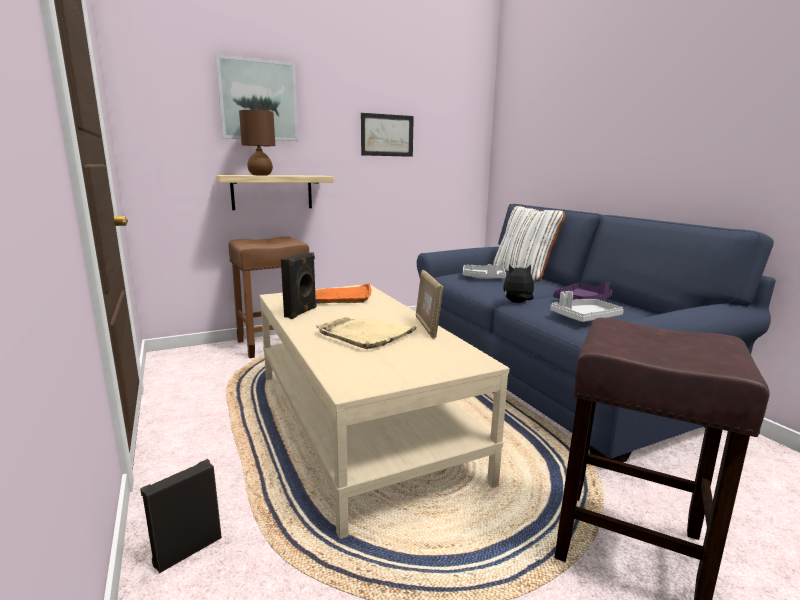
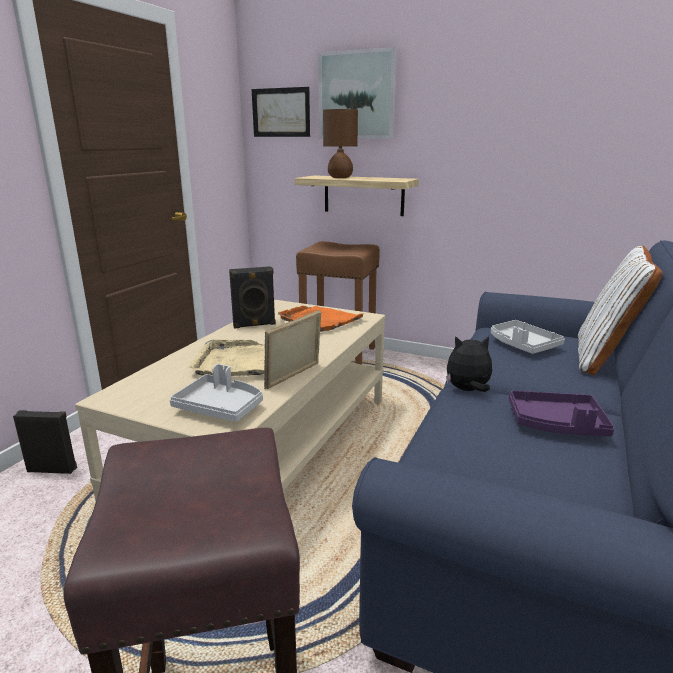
camera: 50 degrees right, 5 degrees up
(387, 135) = (511, 126): picture -> picture (281, 112)
(517, 303) = (467, 390): plush toy -> plush toy turned 45 degrees counterclockwise
(584, 317) = (476, 443): grey tray -> grey tray (220, 407)

